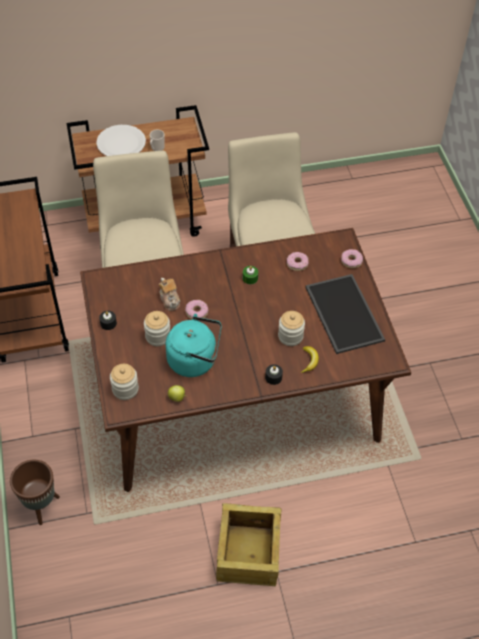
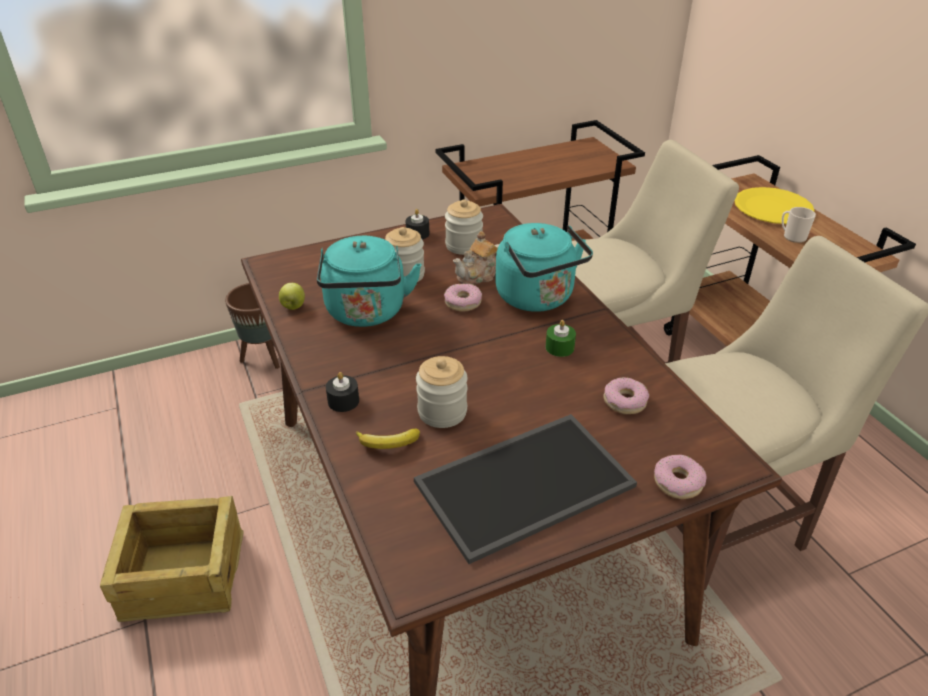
camera: 80 degrees right, 15 degrees down
(121, 143) = (772, 208): white plate -> yellow plate
(125, 389) = (305, 262): jar -> jar (464, 245)
(202, 277) = (538, 298): none -> turquoise kettle

